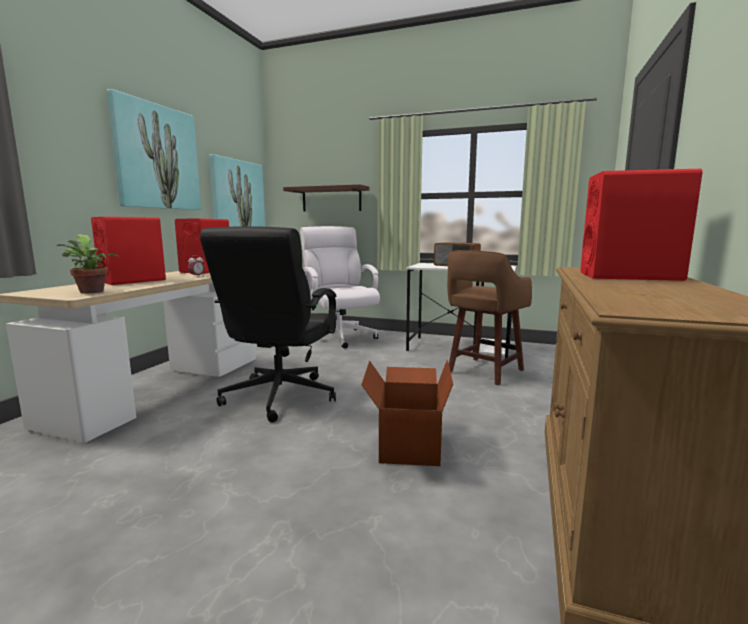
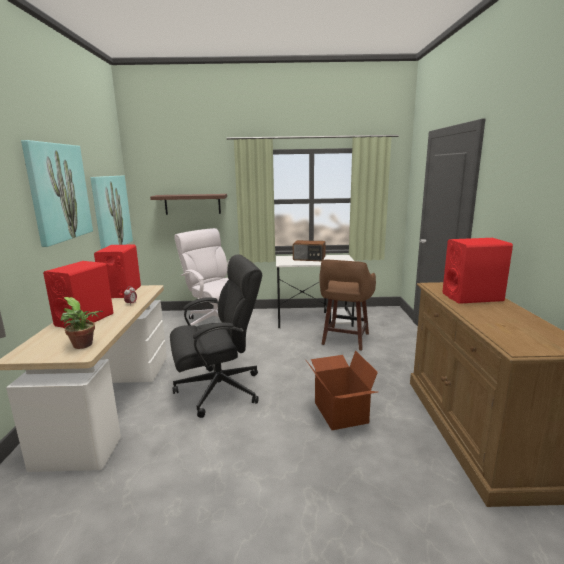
camera: 20 degrees left, 5 degrees up
(280, 396) = (219, 390): black office chair -> black office chair turned 105 degrees counterclockwise

